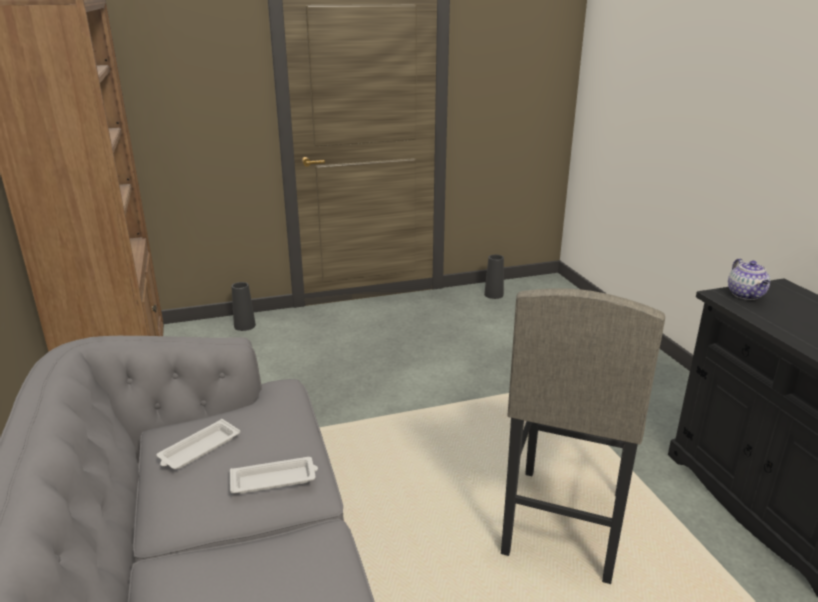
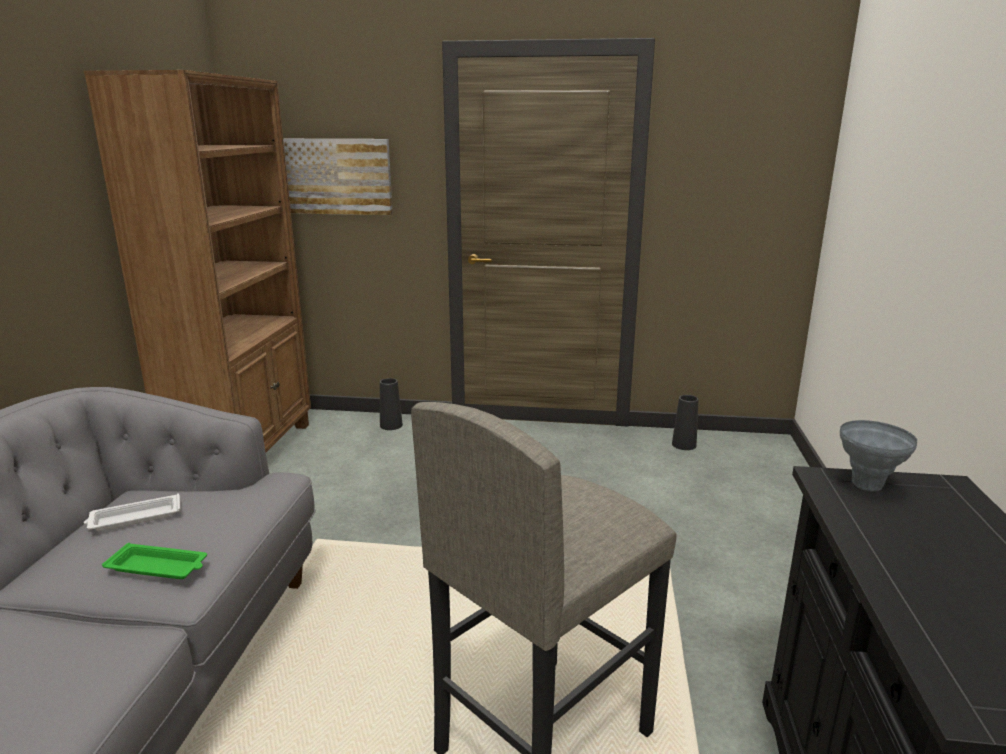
camera: 25 degrees right, 5 degrees down
(165, 92) = (338, 176): none -> picture
(275, 480) = (159, 567): white tray -> green tray
(746, 295) = (867, 486): teapot -> grey vase

